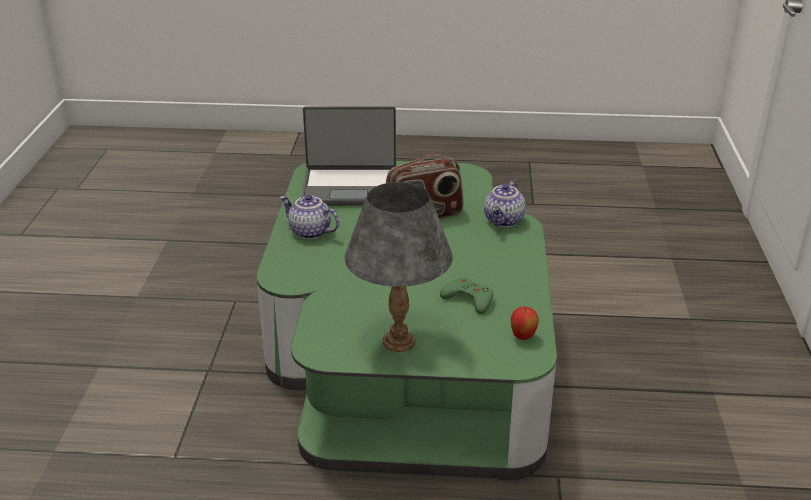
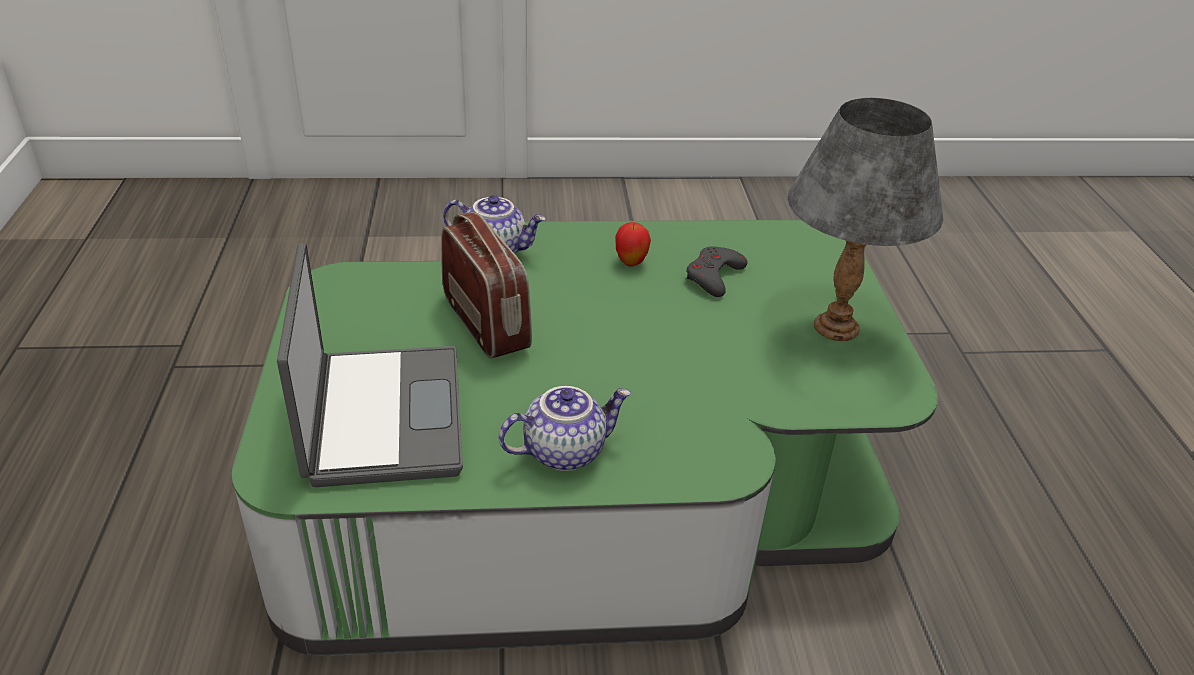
camera: 100 degrees left, 5 degrees up
(309, 232) = (564, 450): teapot -> teapot turned 135 degrees counterclockwise
(468, 299) = (714, 276): green game controller -> grey game controller
(523, 337) = (777, 239): apple -> apple (631, 262)

